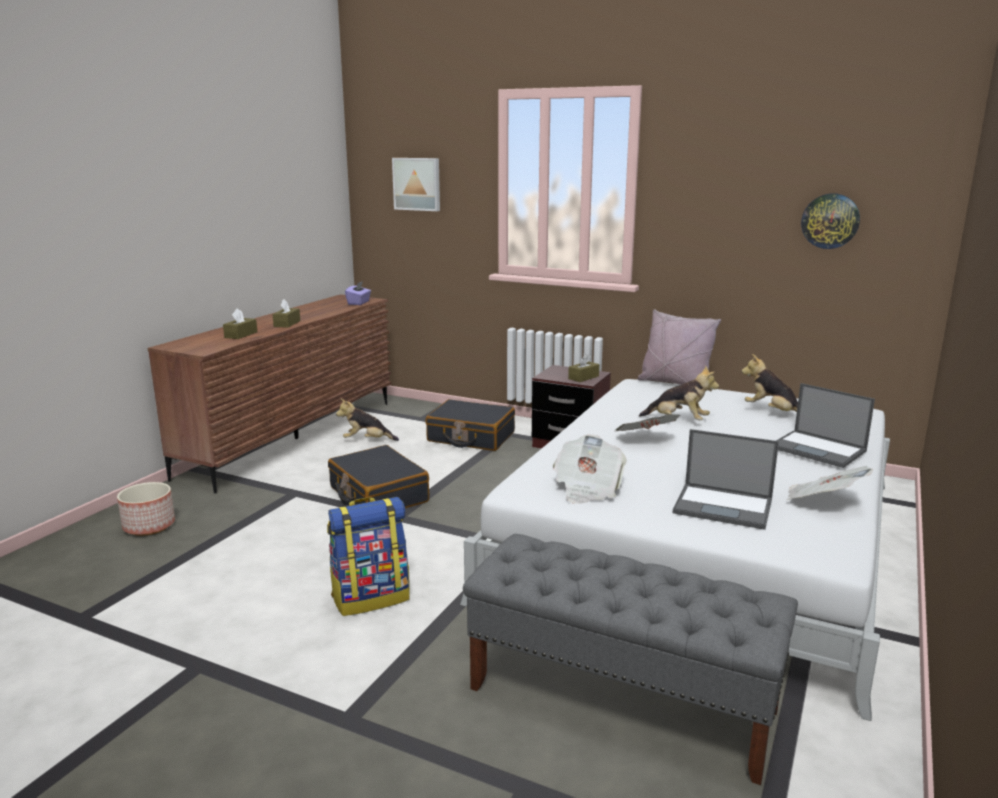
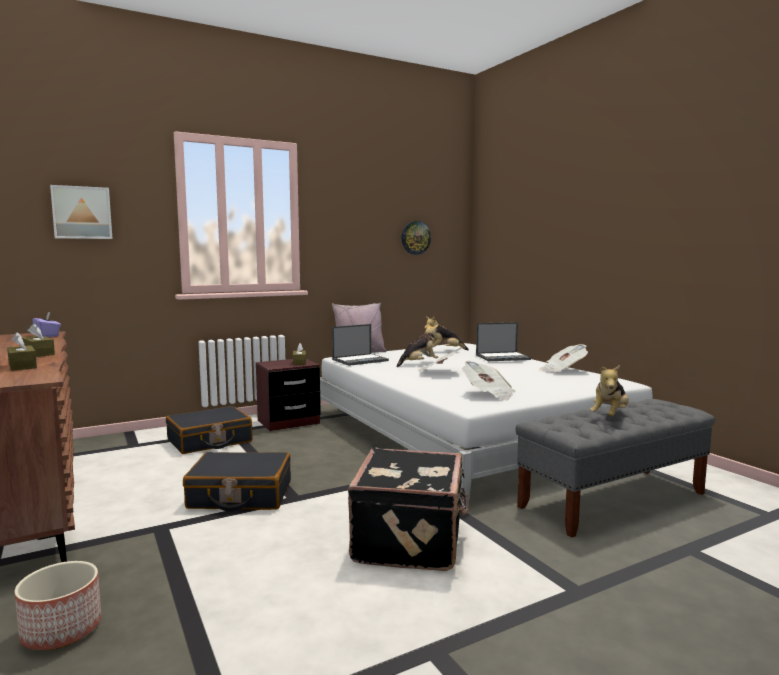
camera: 55 degrees left, 10 degrees down
(367, 441) = (123, 473): plush toy -> plush toy (610, 416)
(371, 597) = (411, 540): backpack -> black suitcase
(724, 506) = (549, 381): laptop -> laptop (360, 360)

